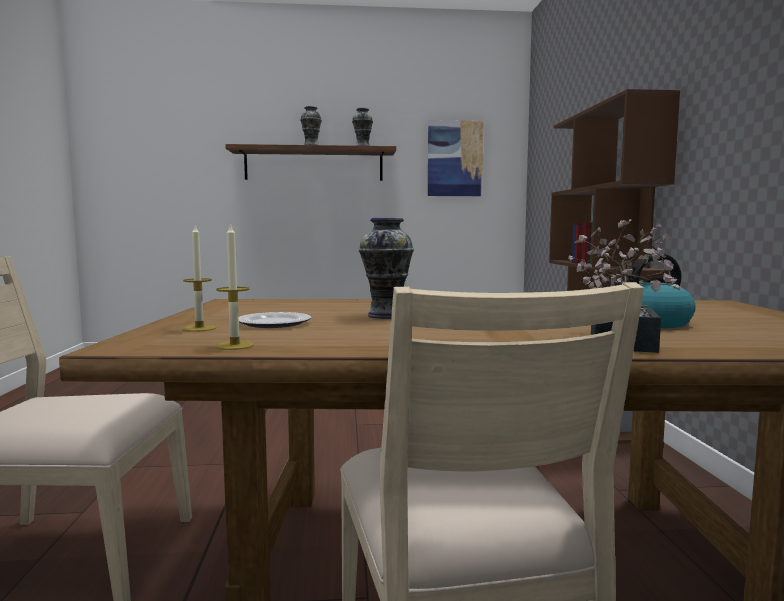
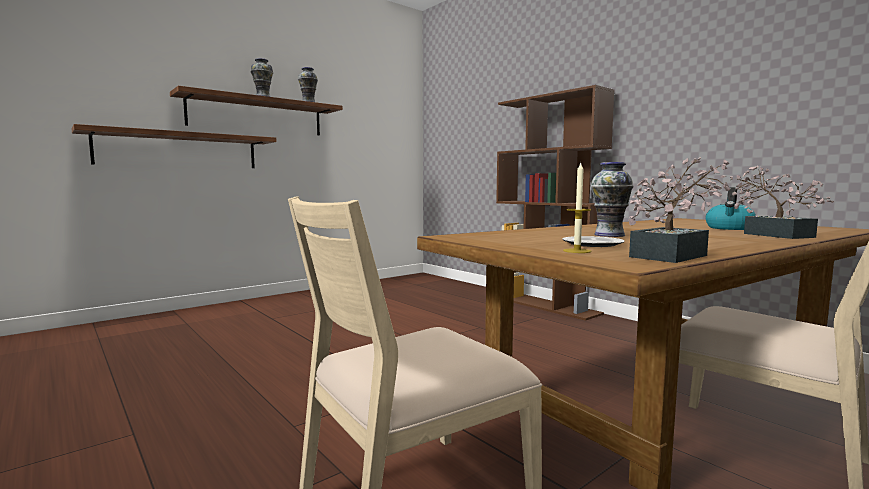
camera: 35 degrees left, 0 degrees up
(234, 345) = (674, 255): candle -> potted plant
(239, 203) = (179, 150): none -> shelf
(455, 158) = (375, 120): picture -> none

